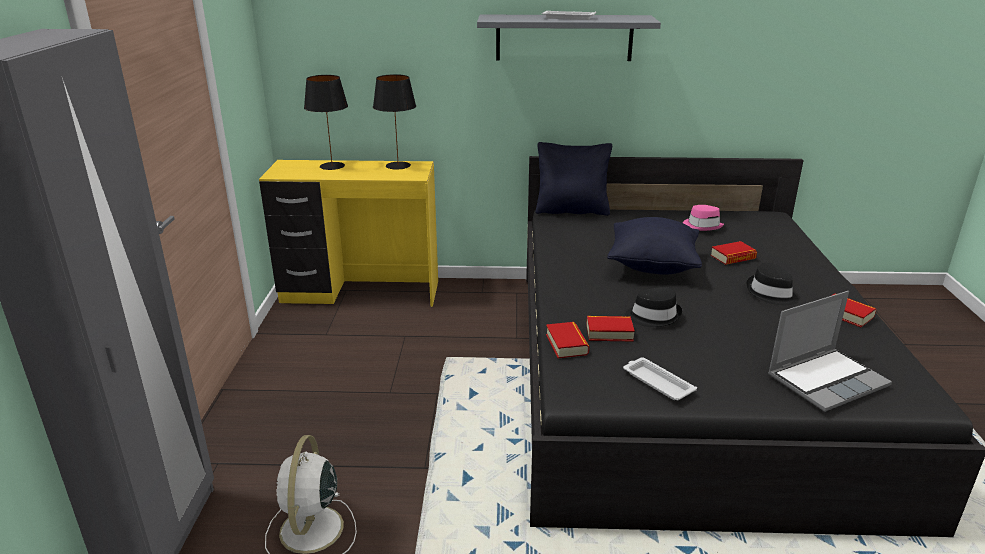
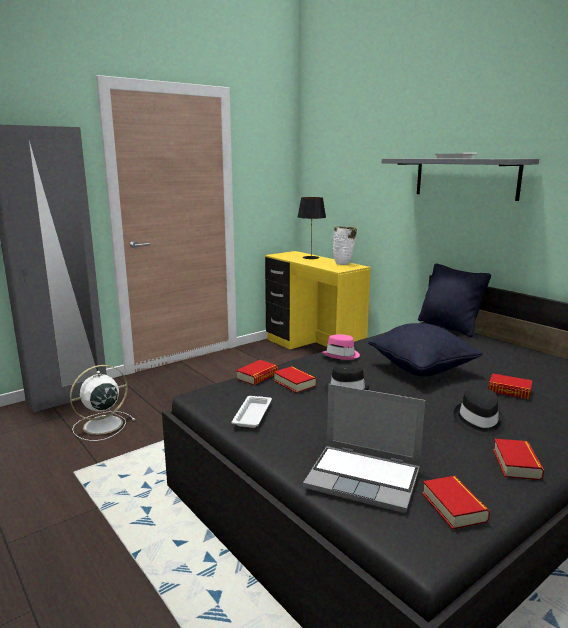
camera: 50 degrees right, 10 degrees down
(398, 166) = (344, 264): black table lamp -> white vase
(702, 226) = (539, 367): pink hat -> pink hat (342, 355)
(890, 365) = (454, 507): none -> book

